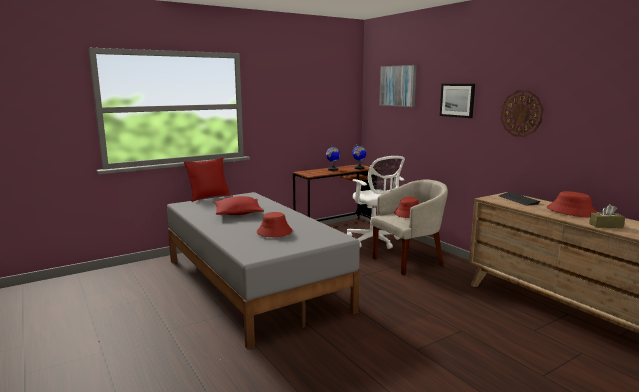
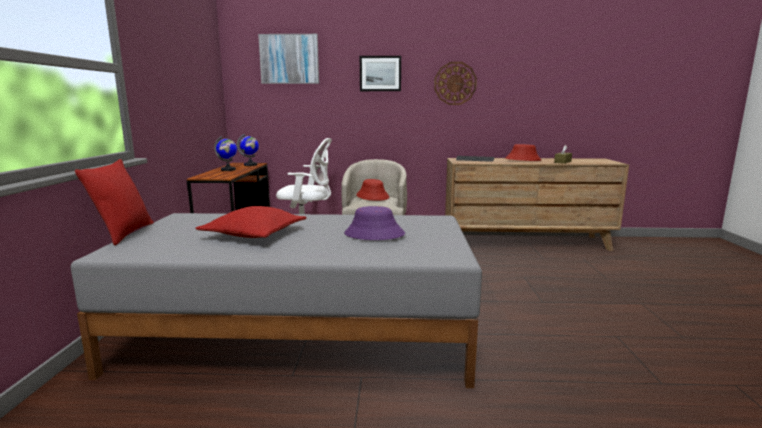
camera: 55 degrees left, 0 degrees up
(274, 232) = (374, 234): red hat -> purple hat

